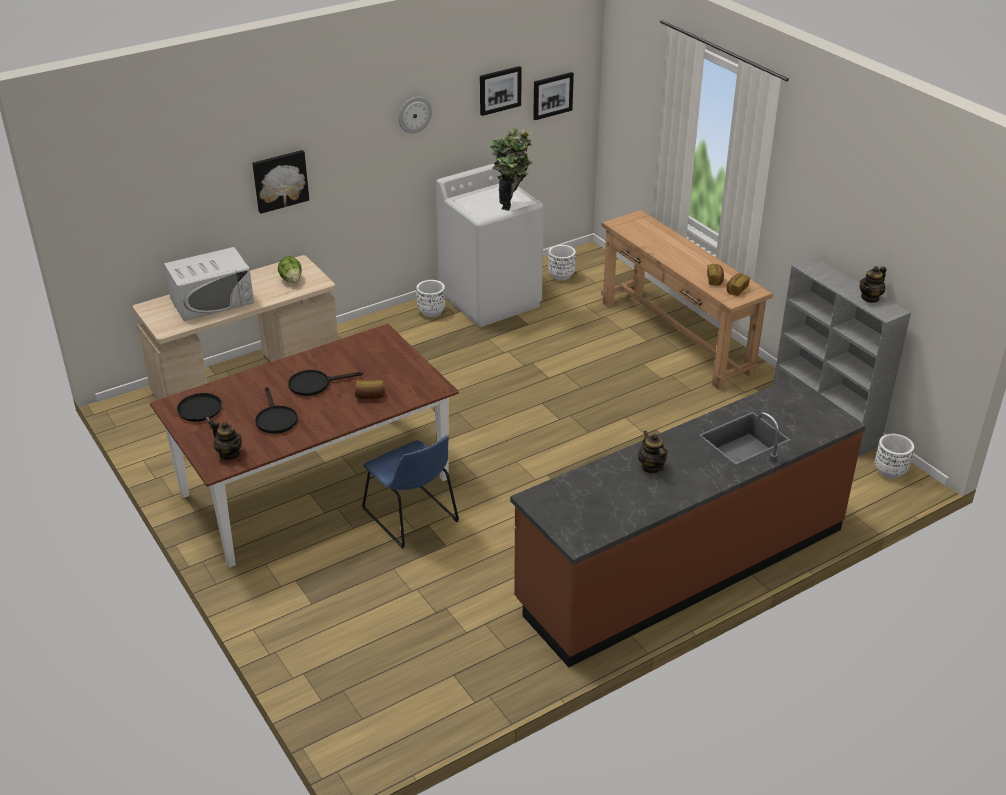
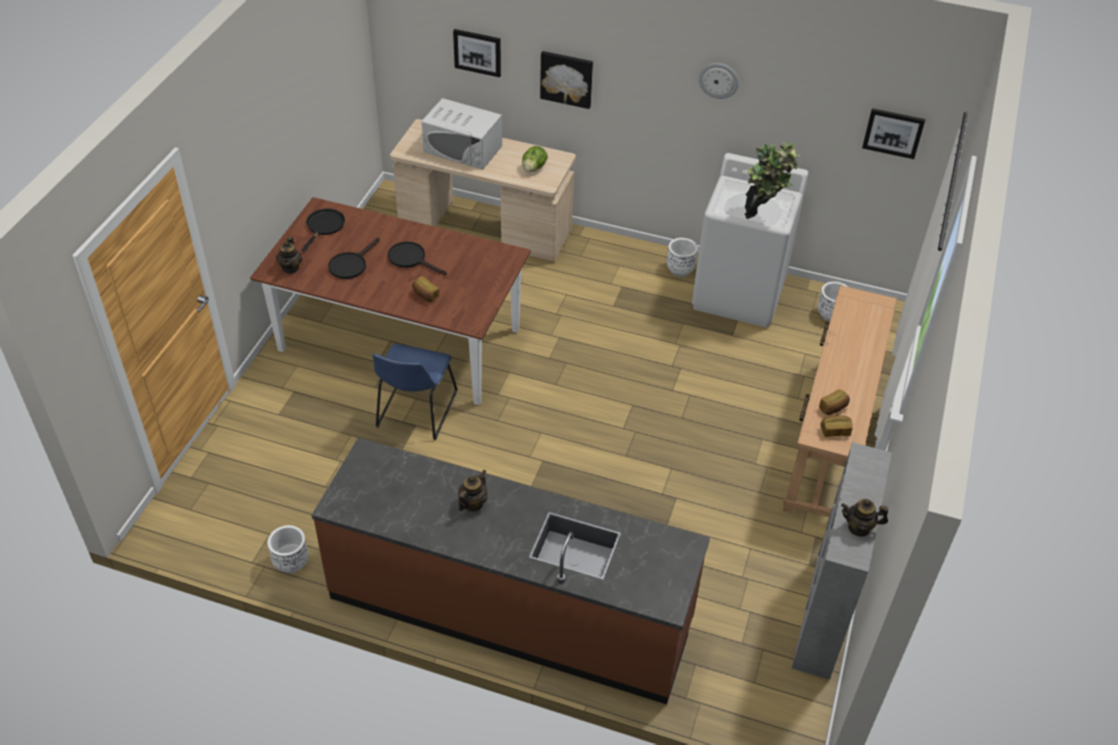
camera: 50 degrees right, 10 degrees up
(499, 90) = (826, 99): picture -> picture (477, 52)
(890, 471) = (796, 705): white planter -> white planter (291, 563)

